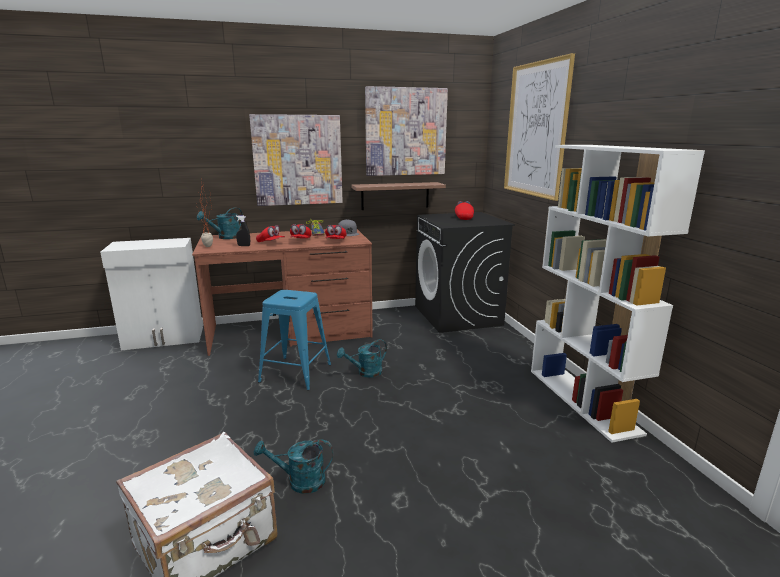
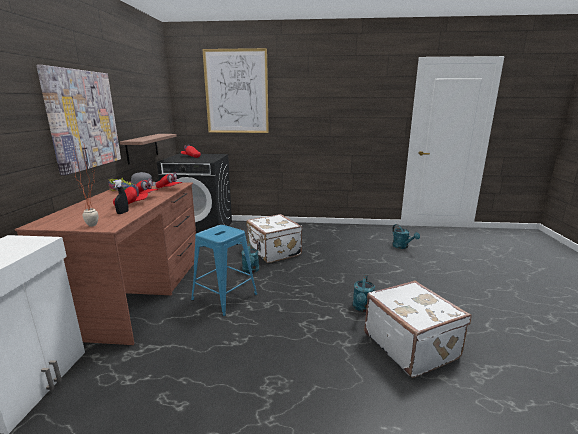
camera: 70 degrees left, 0 degrees up
(225, 237) = (61, 218): turquoise watering can -> turquoise watering can (402, 247)
(405, 132) = (139, 92): picture -> none
(432, 375) = (273, 252): none -> white suitcase
(583, 400) = (324, 227): white bookcase -> none

